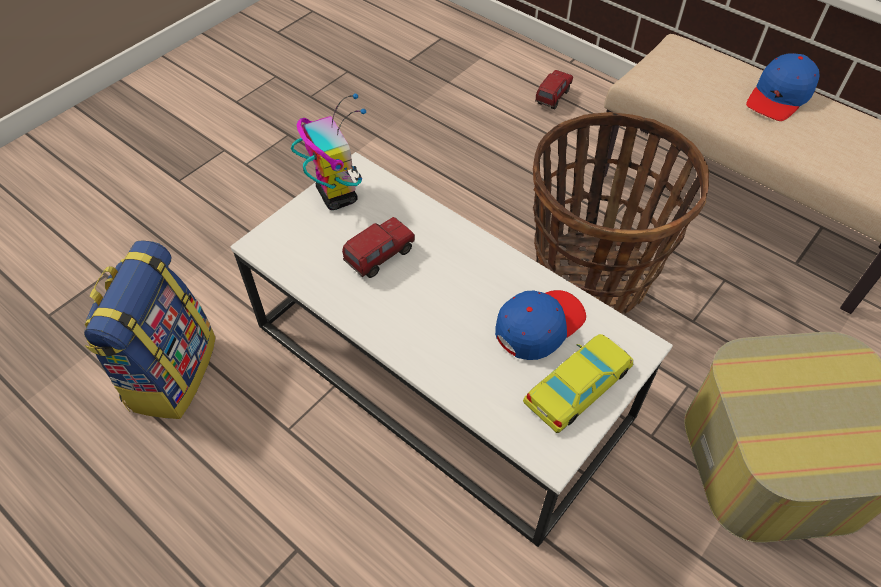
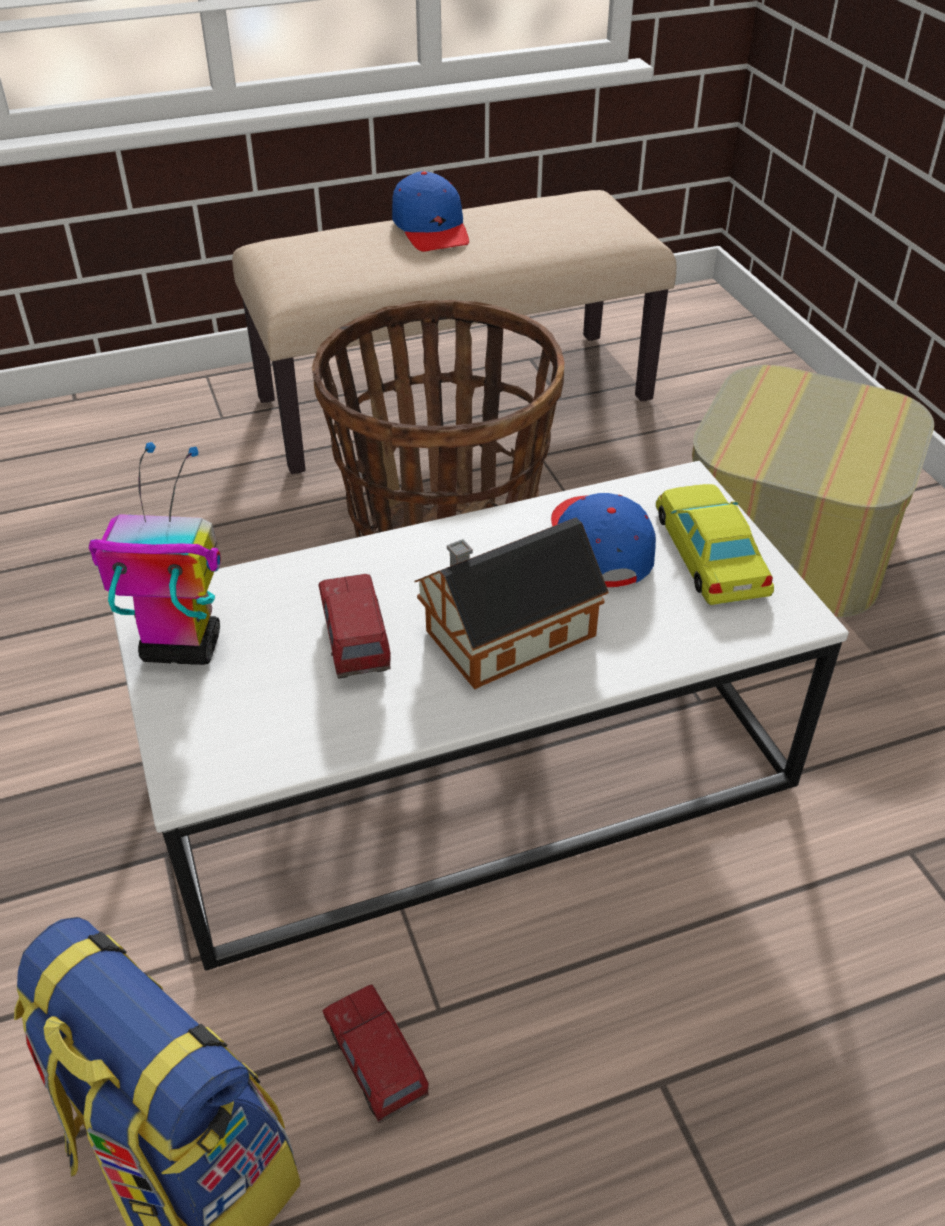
camera: 60 degrees left, 10 degrees down
(431, 314) = (503, 634): none -> toy house
(552, 98) = (118, 444): toy truck -> toy truck (376, 1066)

